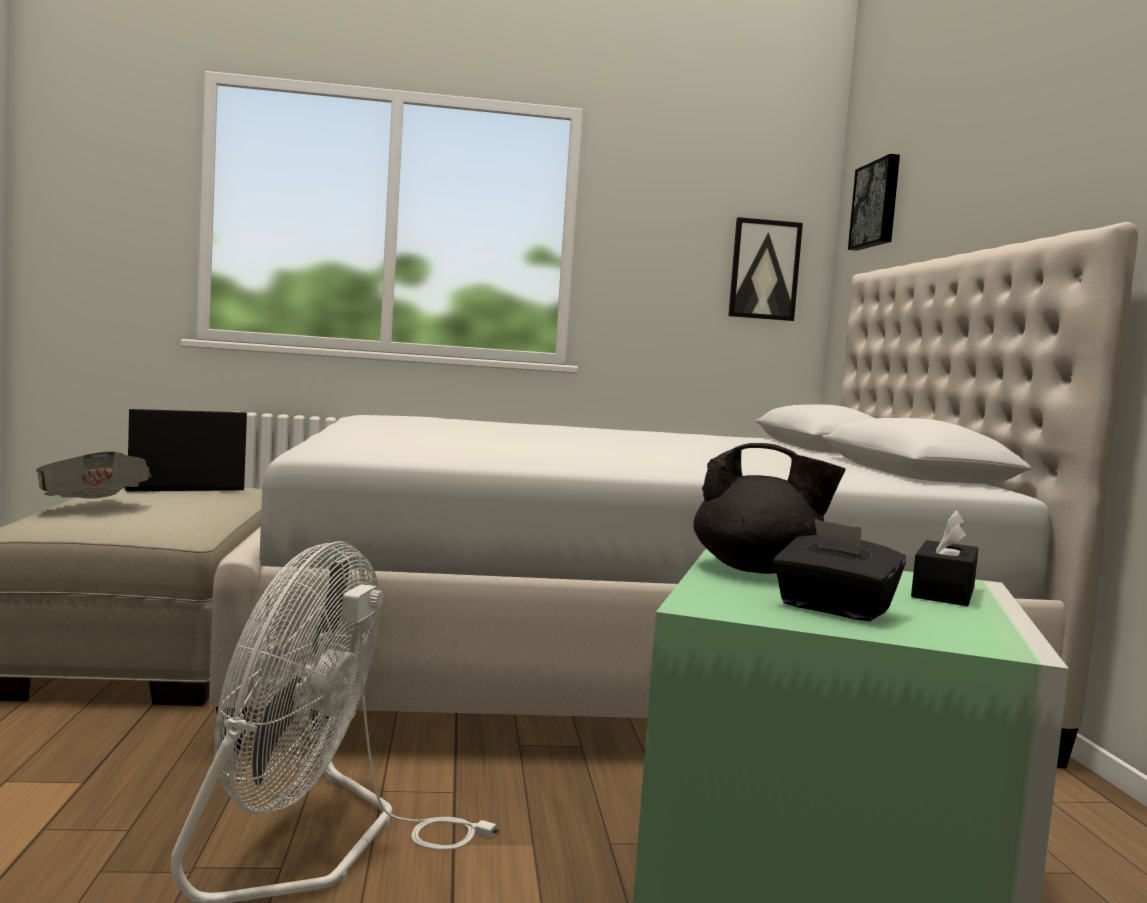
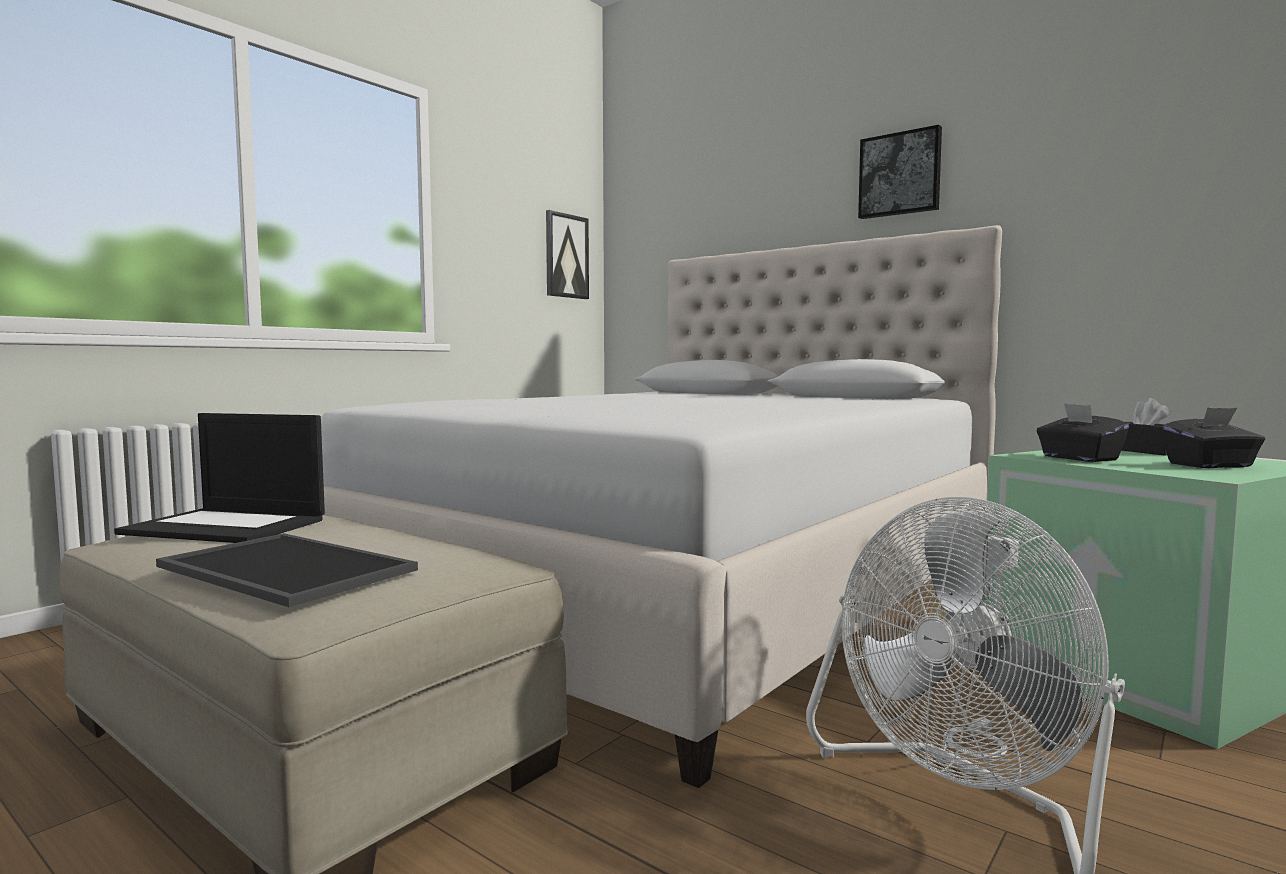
camera: 45 degrees left, 0 degrees up
(94, 506) = (280, 569): newspaper -> tray
(179, 485) = (228, 526): laptop -> laptop turned 90 degrees counterclockwise
(758, 569) = (1079, 458): black teapot -> black tissue box
(877, 204) = (667, 207): picture -> picture (900, 174)

